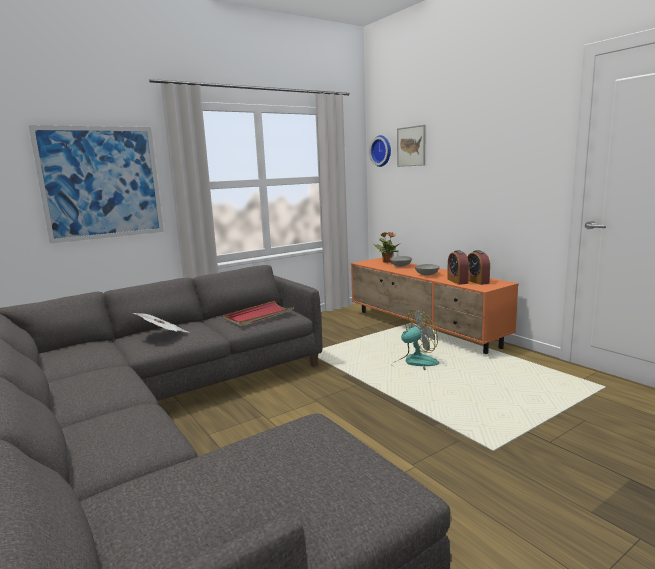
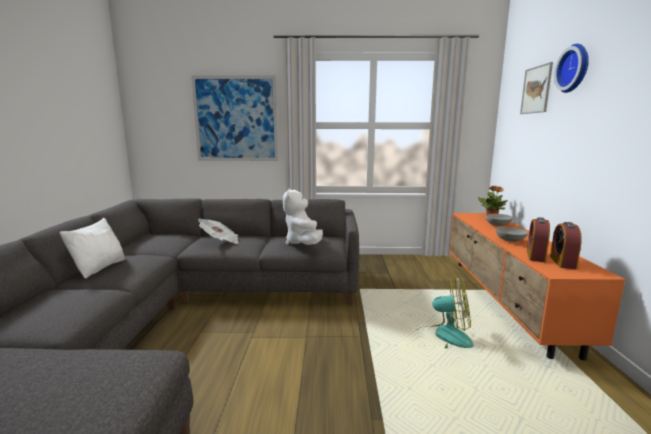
camera: 35 degrees right, 0 degrees up
(69, 395) = (99, 268): none -> white pillow
(259, 316) = (303, 243): red tray -> white plush toy
(382, 151) = (511, 97): wall clock -> wall clock (575, 68)

